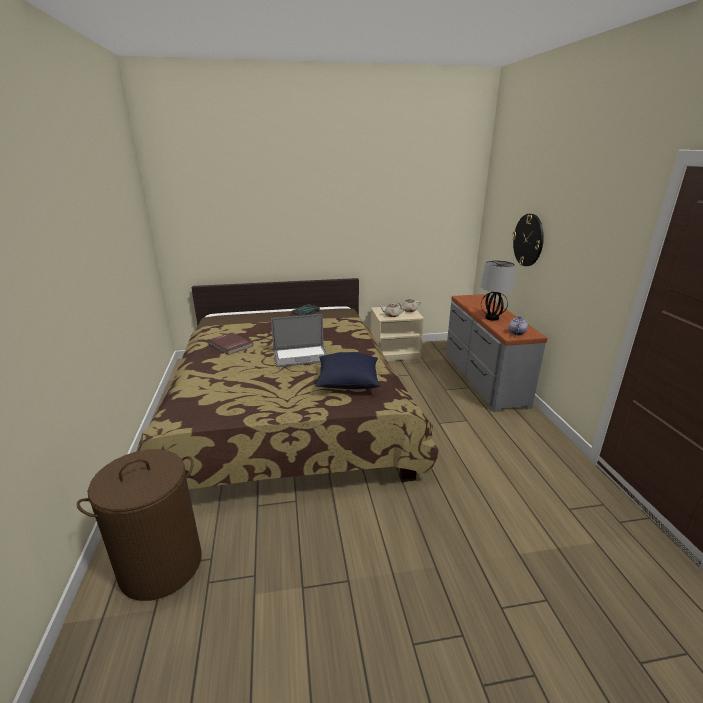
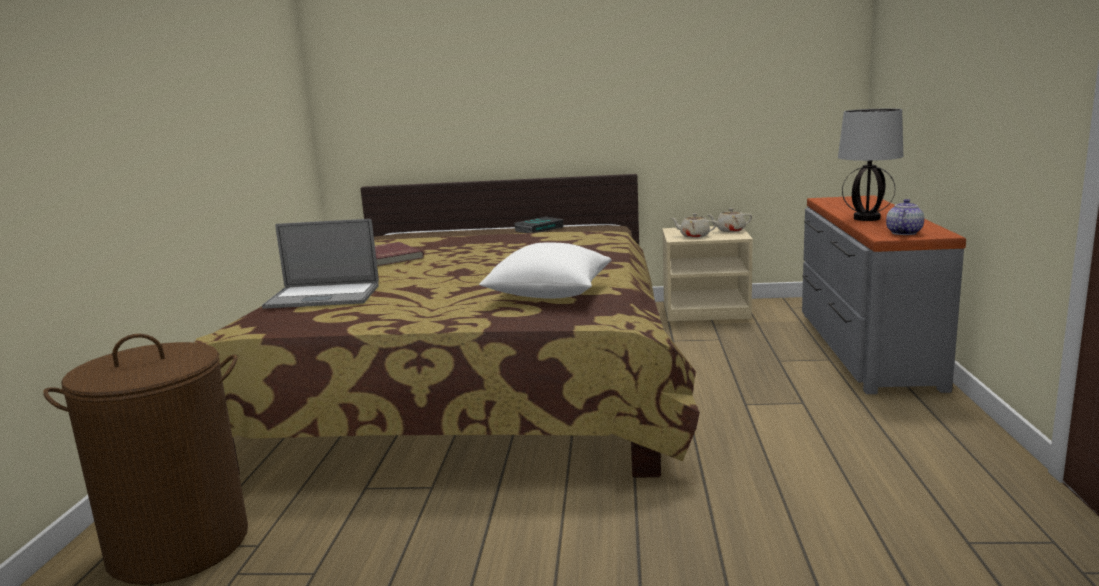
camera: 15 degrees right, 10 degrees down
(301, 356) = (491, 267): laptop -> laptop (323, 296)
(348, 383) = (549, 294): blue pillow -> white pillow
(528, 240) = (932, 68): wall clock -> none

